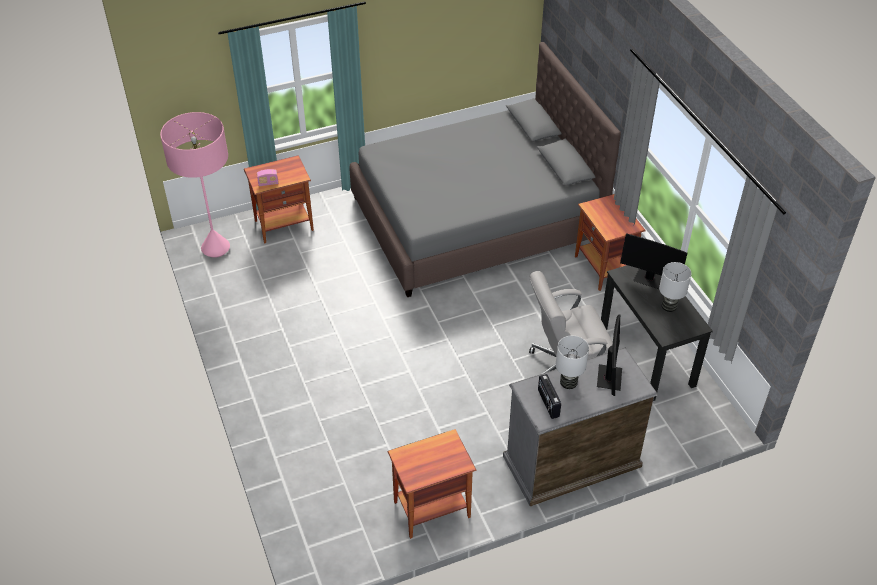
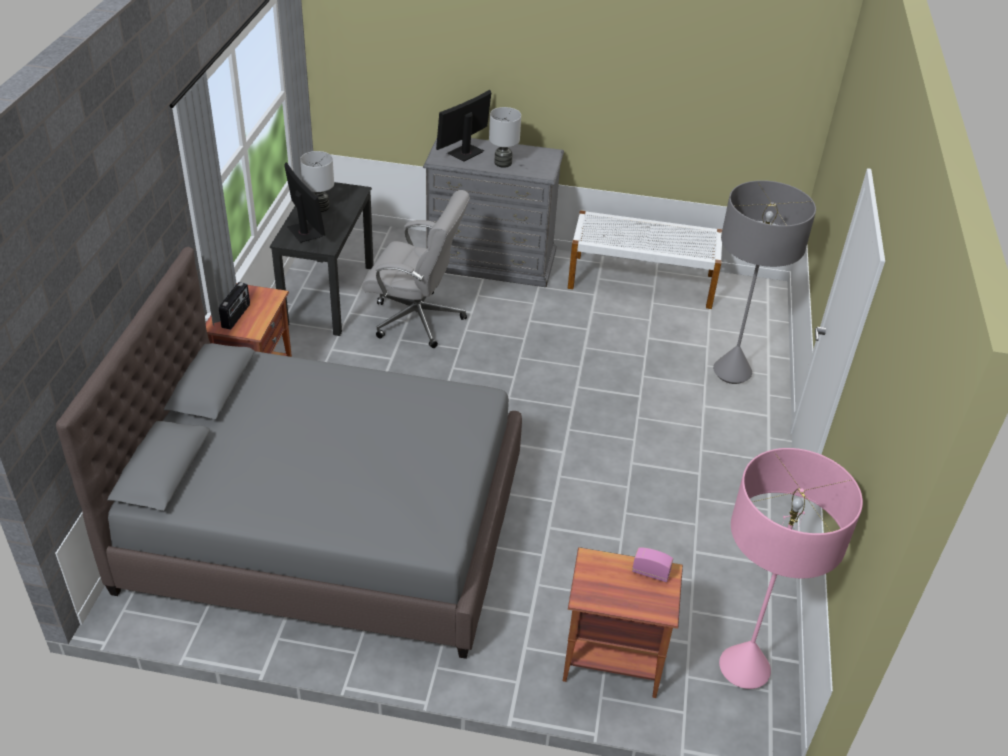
camera: 150 degrees left, 5 degrees down
(303, 442) = (731, 374): none -> grey floor lamp
(431, 510) = (641, 281): nightstand -> white bench
(548, 403) = (536, 159): radio -> radio (236, 316)

